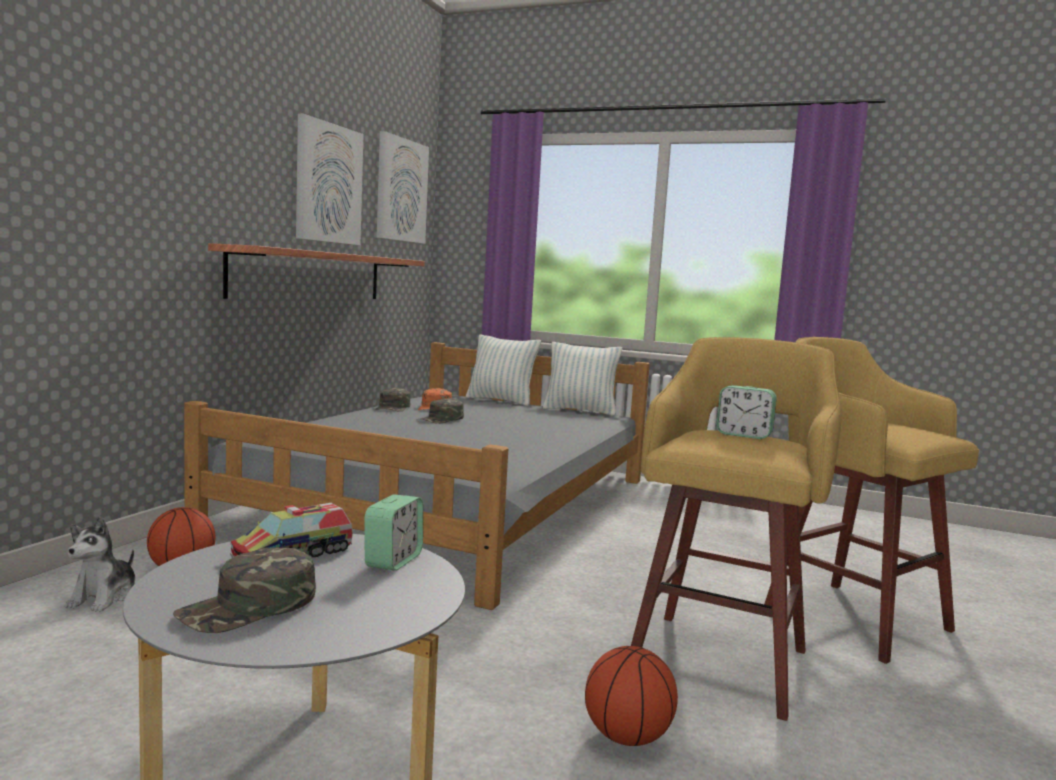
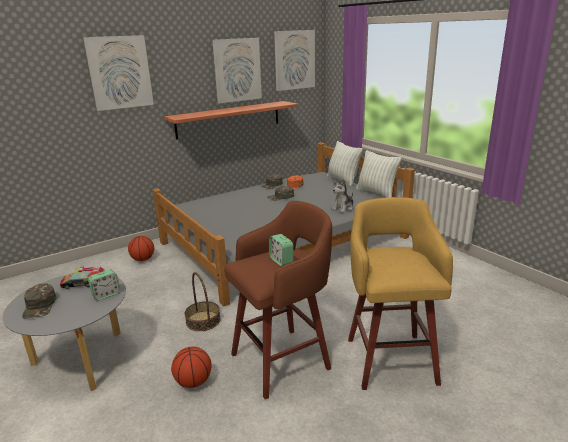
camera: 35 degrees right, 15 degrees up
(104, 597) = (109, 268): plush toy -> plush toy (343, 208)
(138, 124) = (119, 72): none -> picture
(249, 607) = (40, 306): green cap -> green cap turned 90 degrees counterclockwise
(486, 639) = (203, 321): none -> basket
(721, 659) = (283, 360): yellow stool -> brown stool

